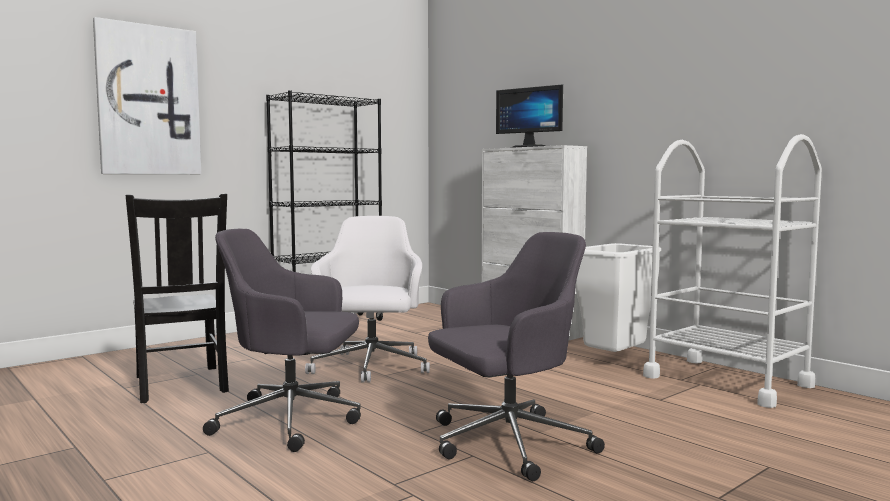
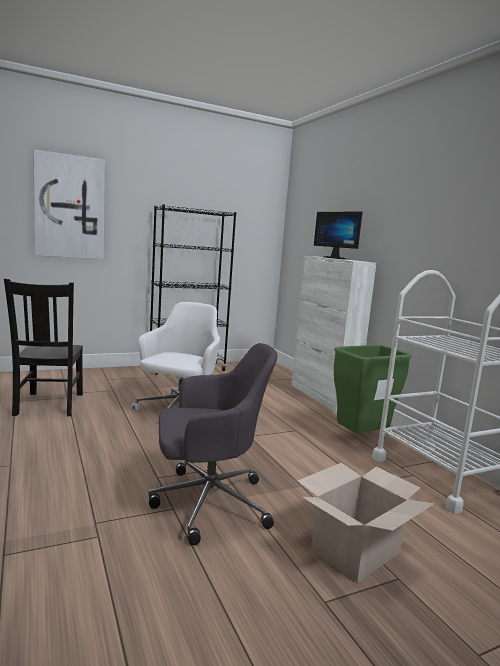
camera: 15 degrees right, 5 degrees up
(292, 420) = (85, 449): grey office chair -> none
(615, 361) = (361, 438): white trash can -> green trash can
(708, 454) = (356, 552): none -> cardboard box

